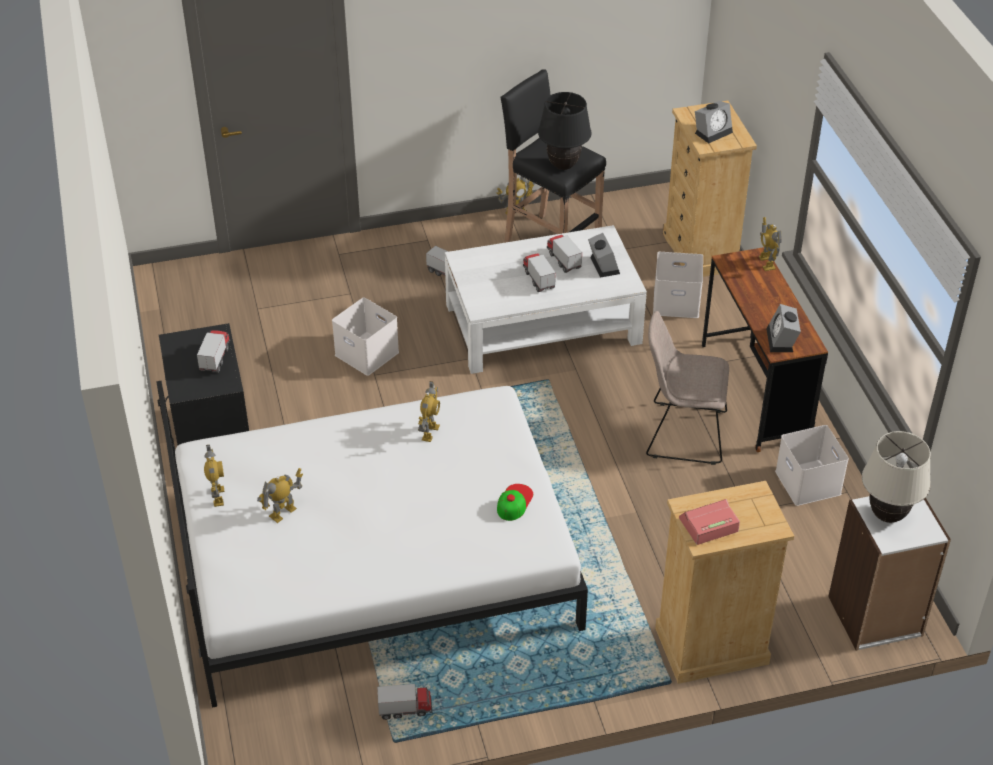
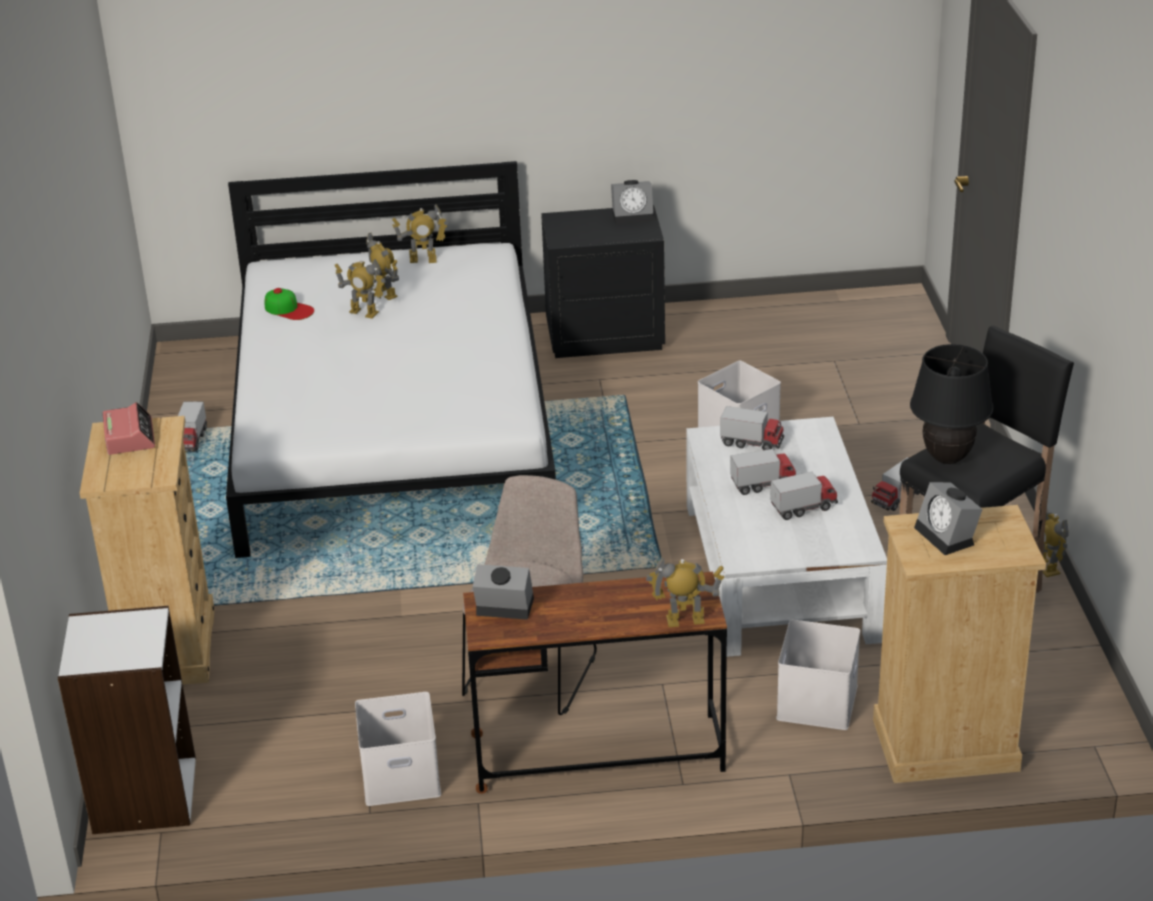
camera: 100 degrees right, 10 degrees down
(215, 359) = (604, 234): toy truck -> toy truck (752, 443)
(429, 432) = (473, 377): toy robot -> toy robot (363, 312)
(514, 502) = (342, 425): cap -> cap (289, 309)
(602, 265) = (789, 540): alarm clock -> alarm clock (634, 215)
(887, 516) = (125, 632): beige table lamp -> none

